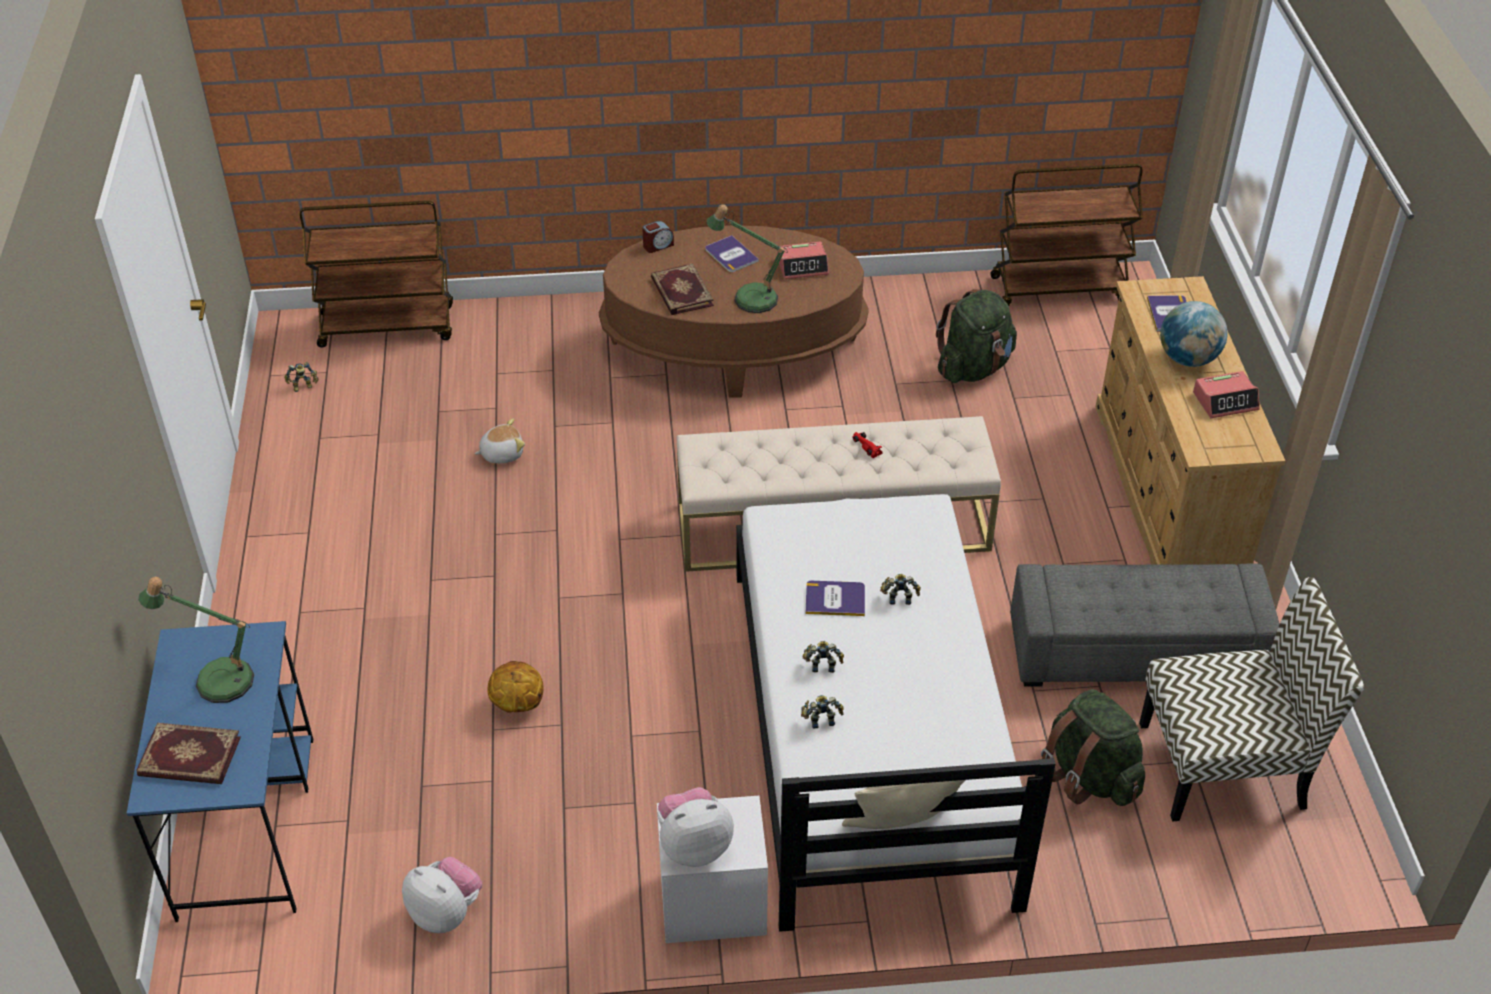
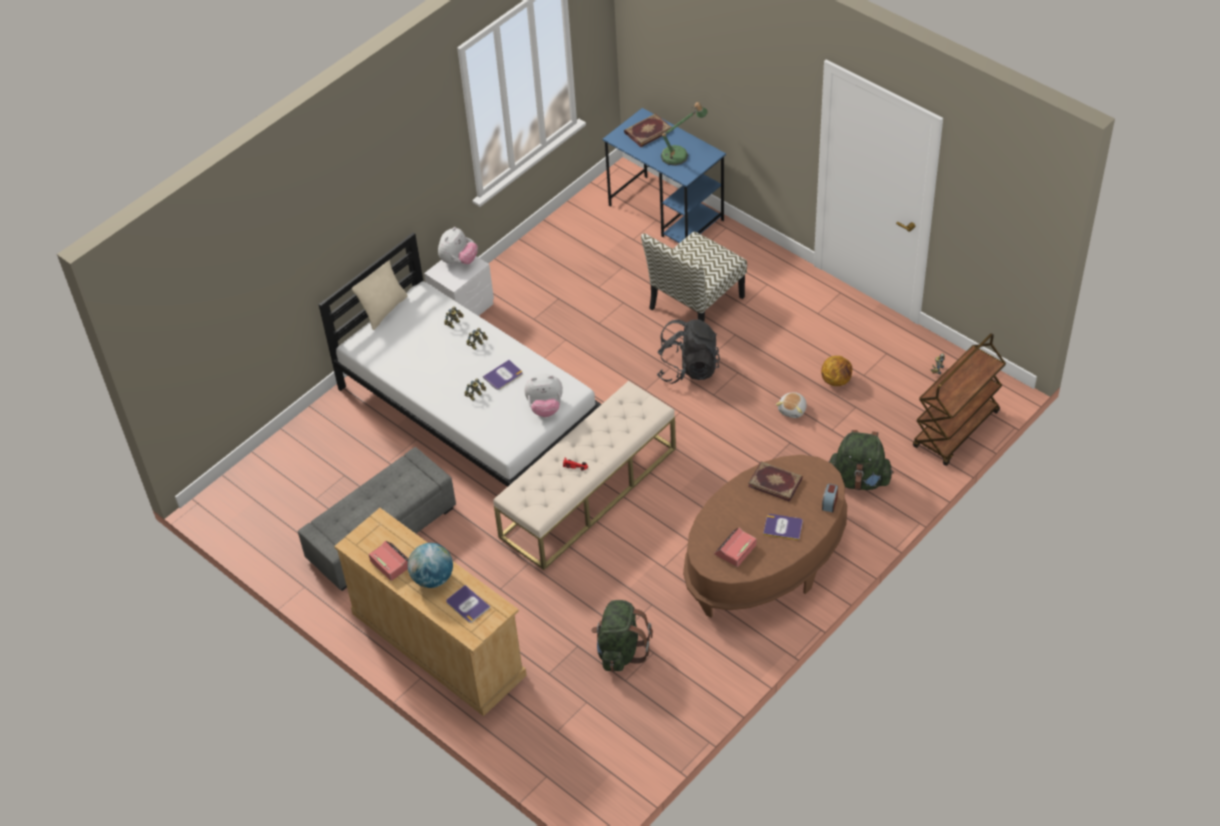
camera: 140 degrees right, 5 degrees up
(446, 912) = (556, 241): plush toy -> plush toy (545, 407)
(517, 704) = (627, 317): basketball -> basketball (836, 380)
(540, 580) = (688, 368): none -> black backpack
(749, 296) = (737, 507): table lamp -> none
(1059, 288) = (631, 760): brown cart -> none
(1089, 776) = (356, 460): green backpack -> green backpack (859, 479)
(1224, 764) = (299, 508): chair -> chair (696, 304)
(1225, 401) = (391, 563): alarm clock -> alarm clock turned 105 degrees clockwise

